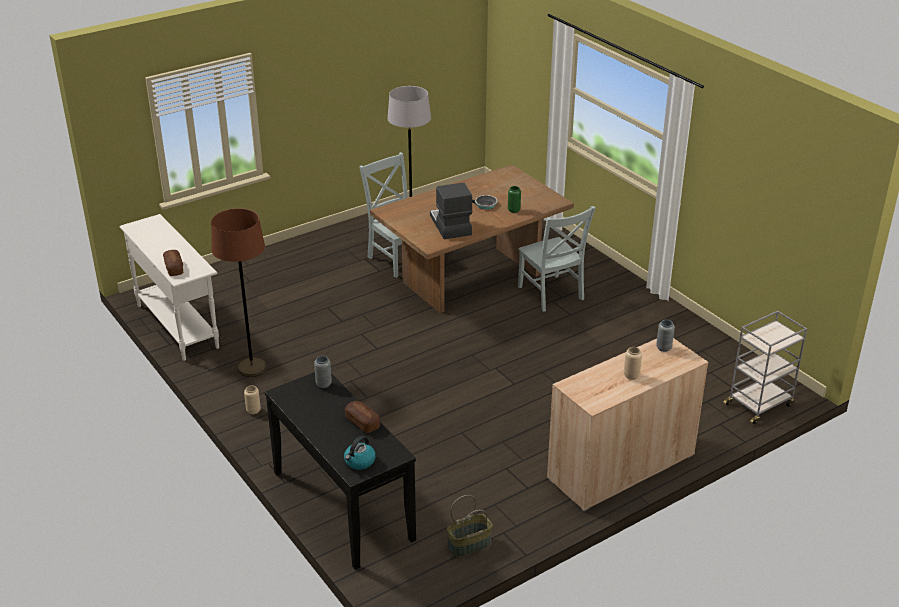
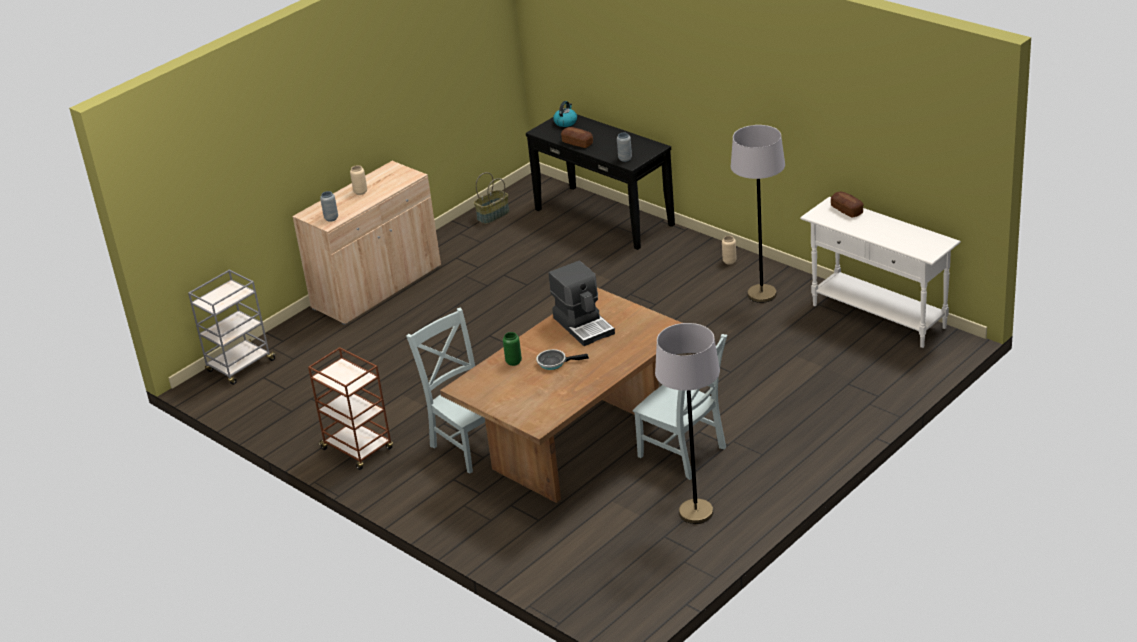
camera: 170 degrees right, 0 degrees up
(252, 368) = (762, 294): brown floor lamp -> grey floor lamp
(642, 308) = (358, 449): none -> brown cart

